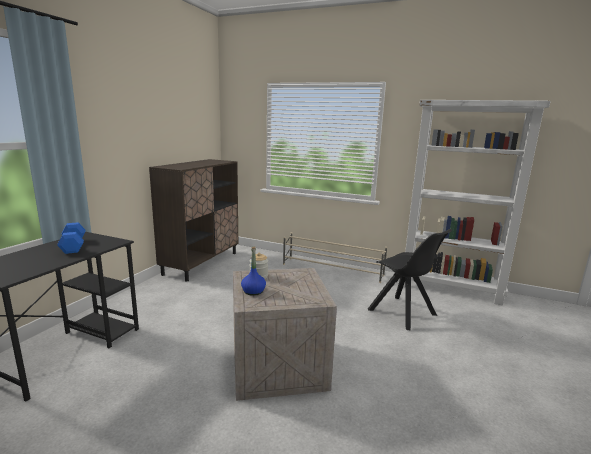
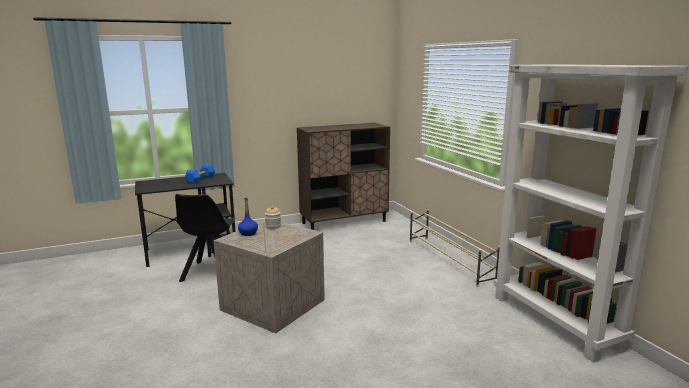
camera: 45 degrees right, 0 degrees up
(403, 313) = (442, 317): black chair -> black chair (210, 273)

